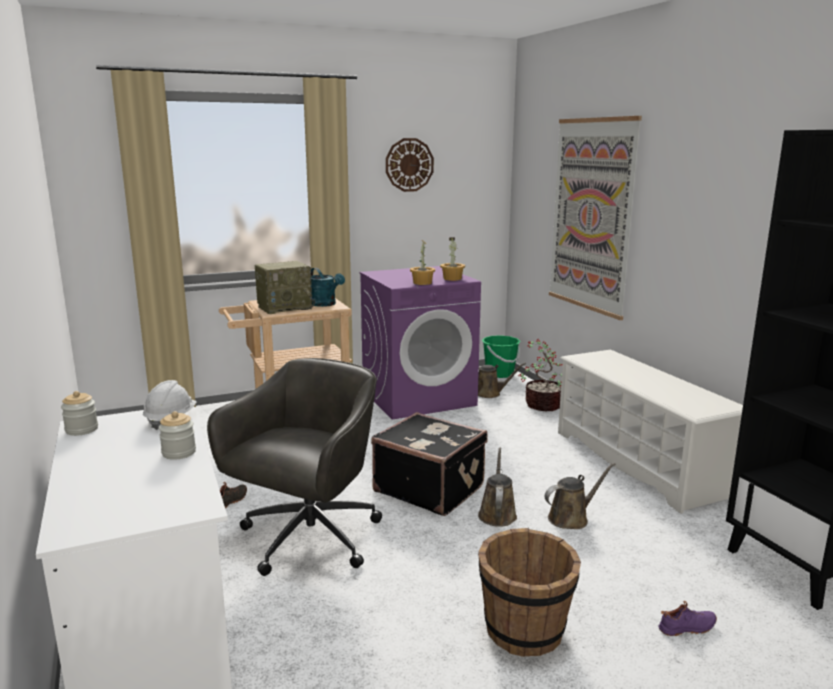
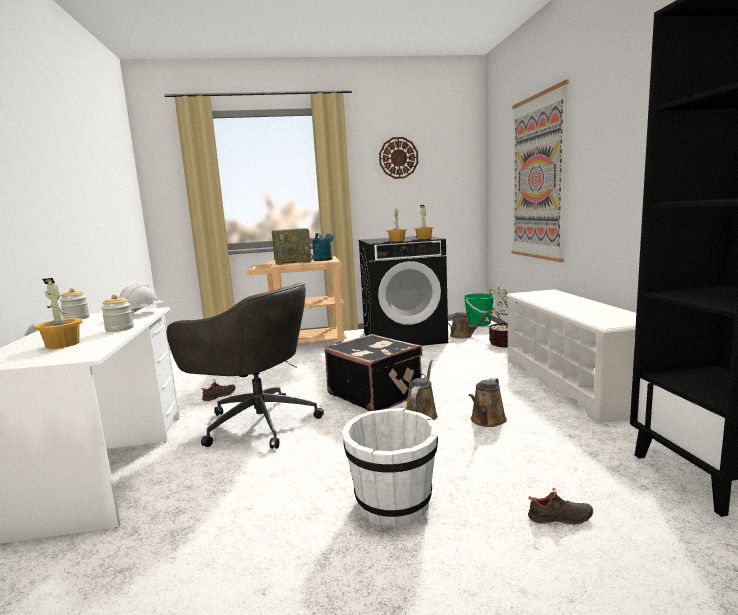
camera: 15 degrees right, 5 degrees down
(137, 487) = (62, 344): none -> potted plant
(307, 539) = (257, 422): grey office chair -> grey office chair turned 75 degrees clockwise
(419, 397) = (404, 337): purple washing machine -> black washing machine
(524, 631) = (393, 504): brown bucket -> white bucket
(571, 518) = (487, 421): brown watering can -> brown watering can turned 135 degrees clockwise
(687, 628) = (560, 519): purple shoe -> black shoe

